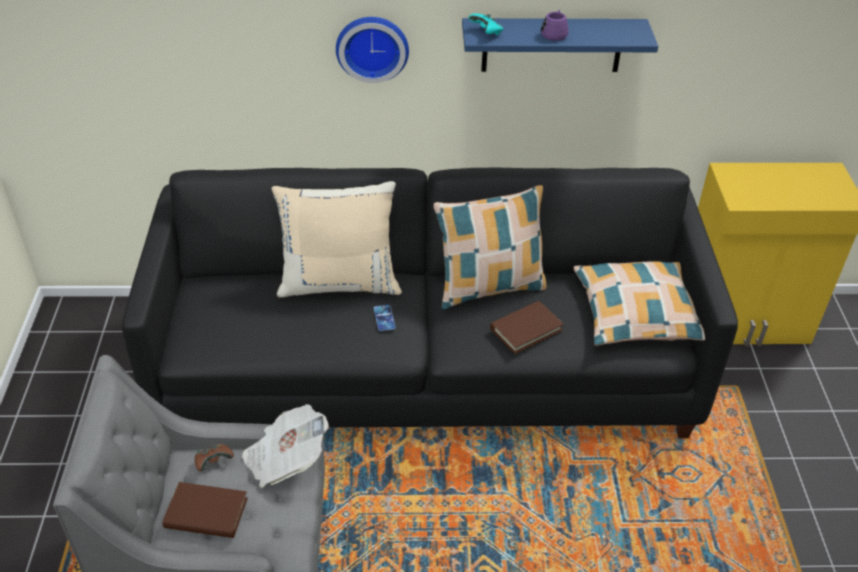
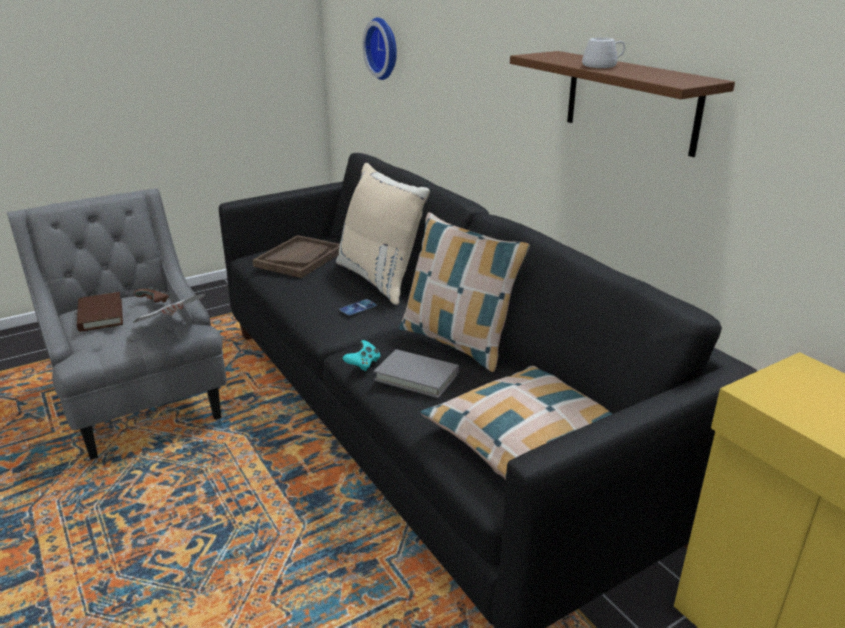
camera: 60 degrees right, 15 degrees down
(239, 318) = (299, 258): none -> brown tray
(372, 47) = (495, 74): wall clock -> wall clock (384, 48)
(486, 32) = (548, 55): turquoise game controller -> turquoise game controller (363, 364)
(526, 329) = (416, 377): brown book -> grey book
(552, 45) = (631, 101): blue shelf -> brown shelf
(554, 33) = (603, 66): purple mug -> white mug

